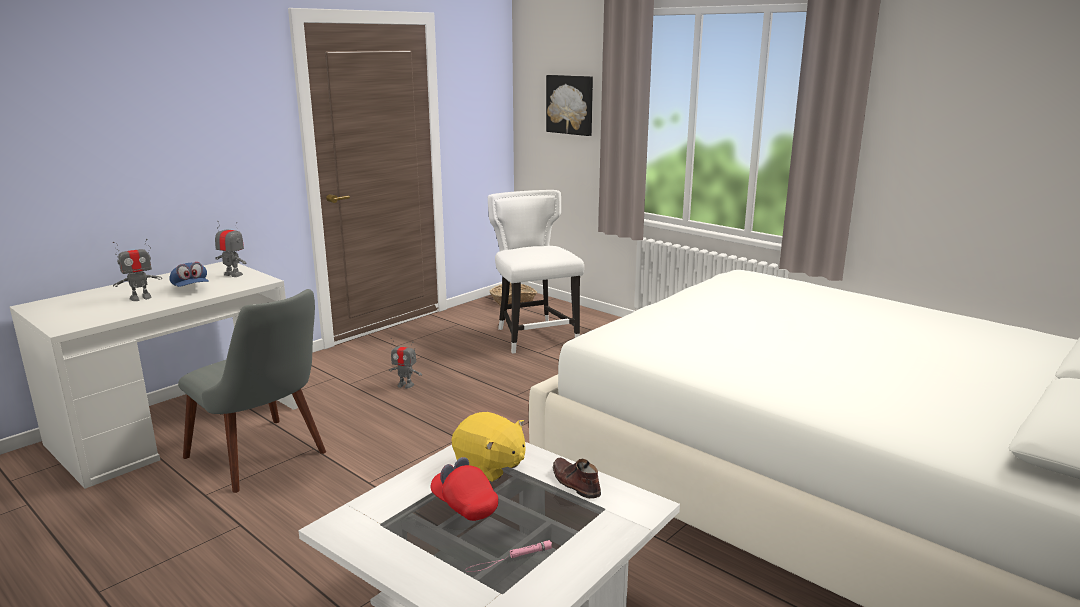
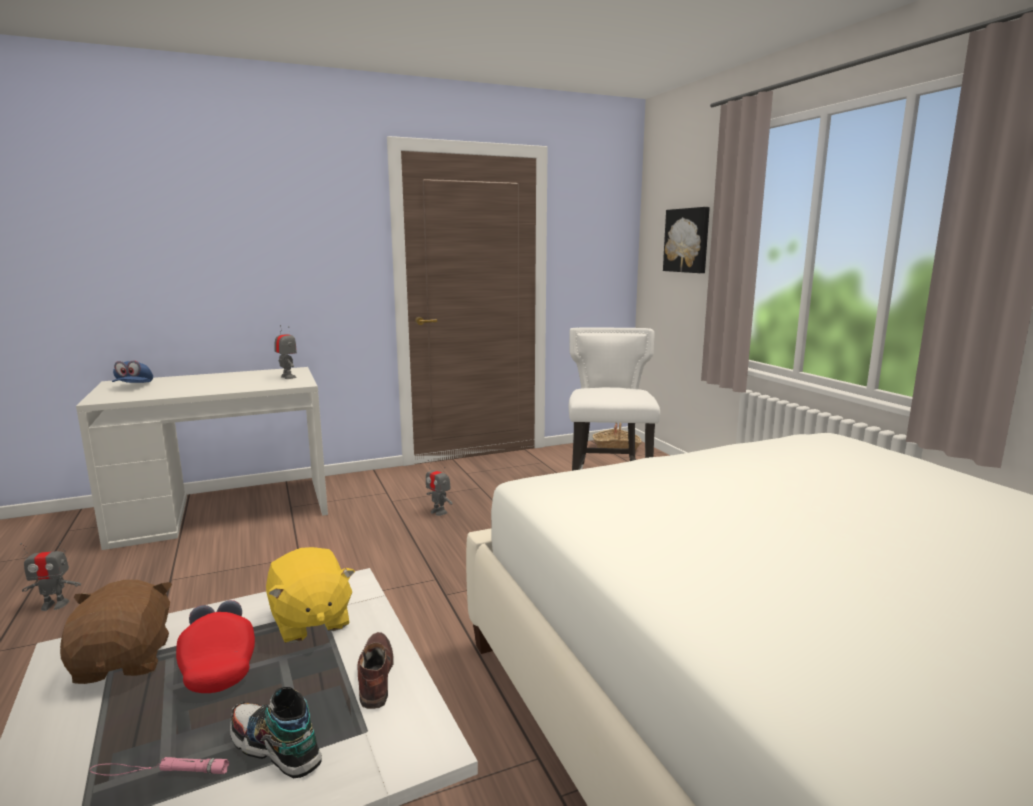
camera: 25 degrees right, 5 degrees down
(141, 298) = (191, 386): toy robot -> toy robot (54, 605)
(191, 289) = (237, 383): blue cap -> blue cap (134, 386)
(266, 460) = (251, 558): grey chair -> none
(391, 520) = (125, 661): none -> brown plush toy
(563, 530) = (275, 748): none -> shoe

